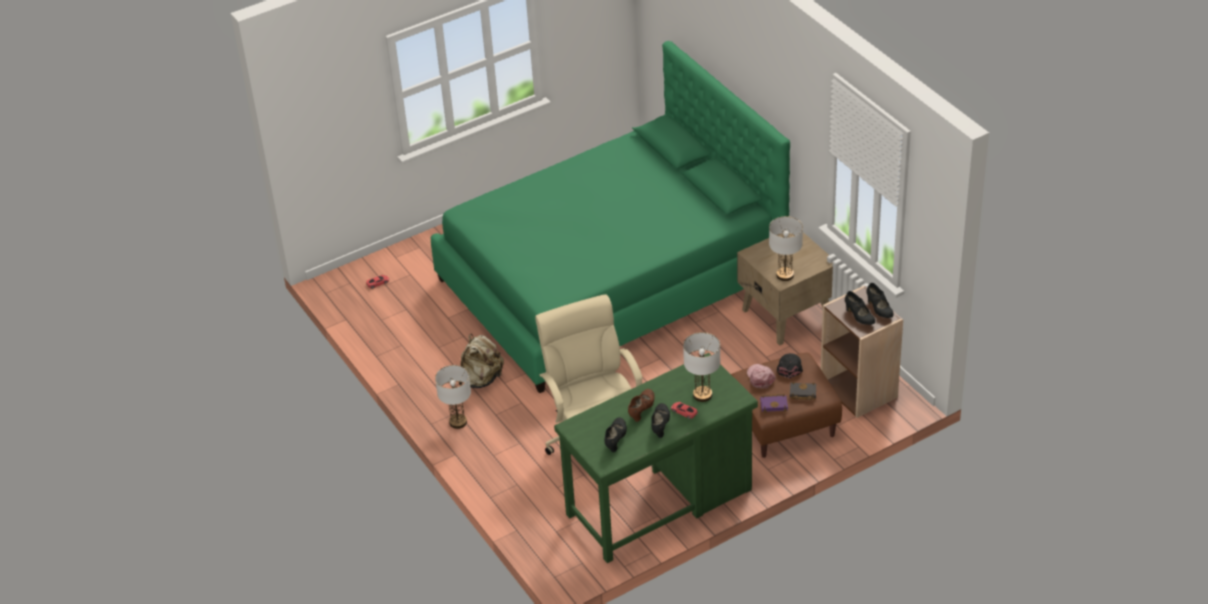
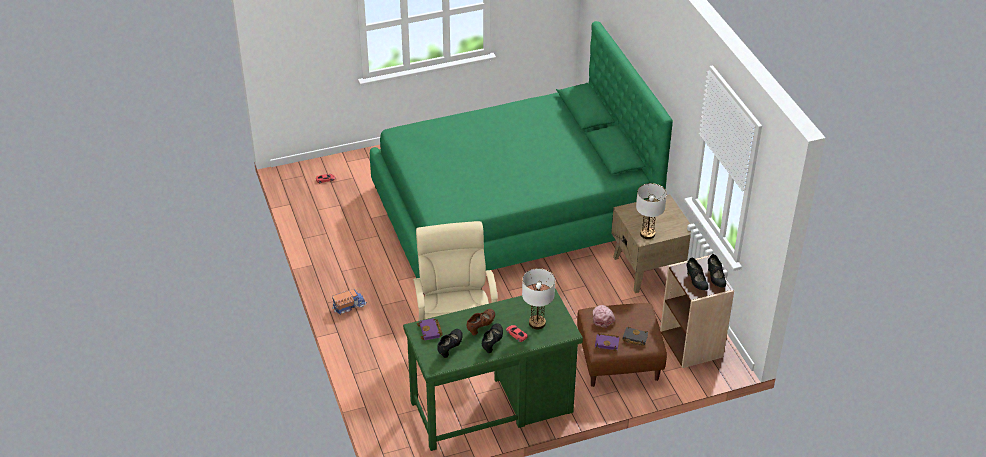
camera: 10 degrees right, 0 degrees up
(457, 422) = (349, 305): table lamp -> toy truck
(481, 379) = (380, 274): beige backpack -> none
(588, 426) = (430, 331): none -> purple book
(789, 367) = (630, 313): black cap -> none

